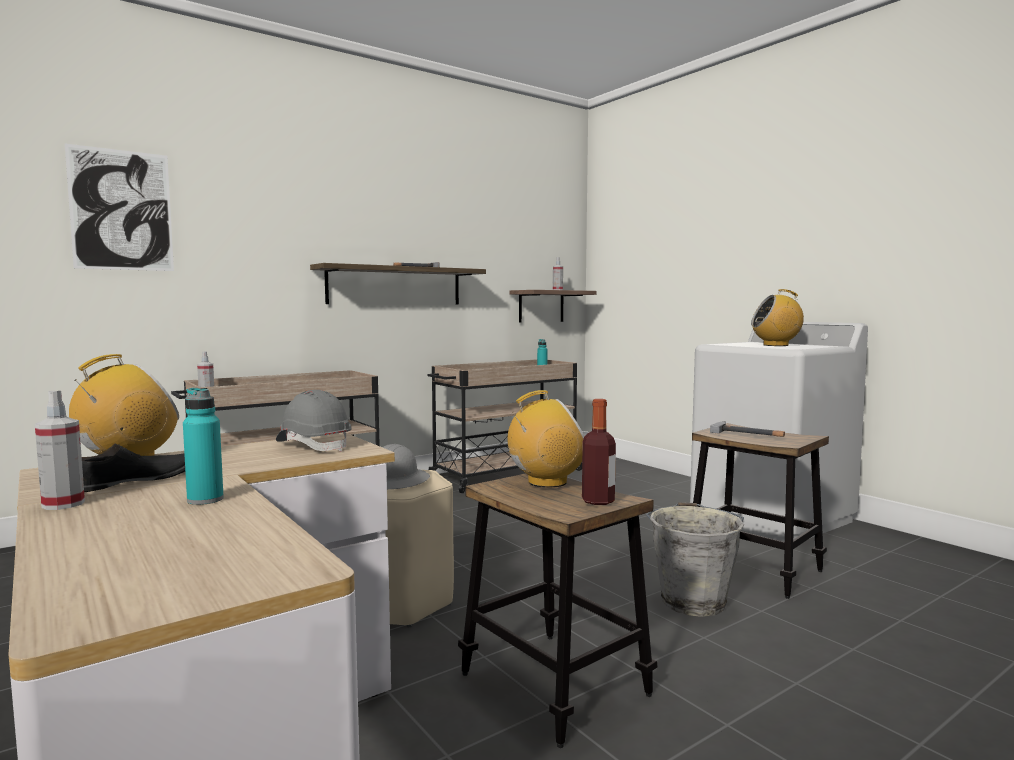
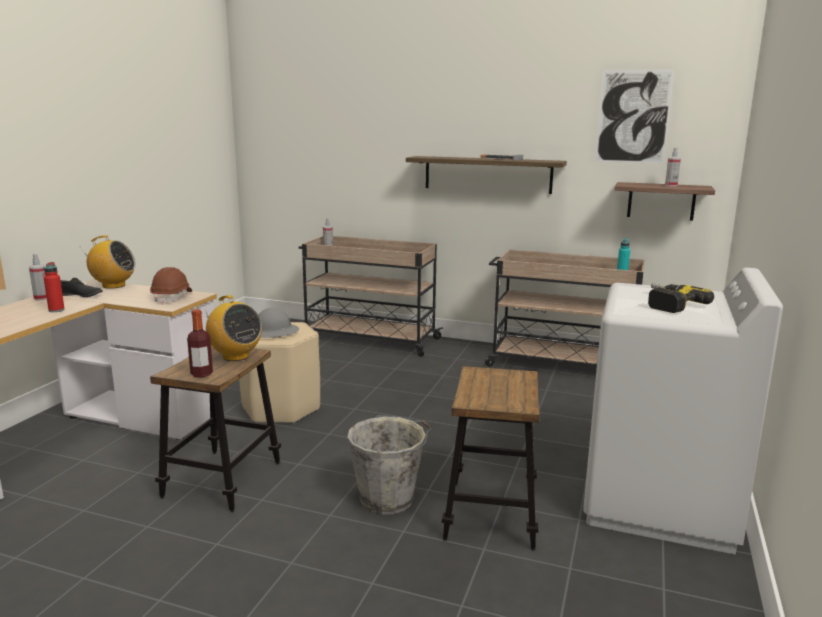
camera: 55 degrees right, 10 degrees up
(121, 210) = (300, 121): picture -> picture (633, 117)
(205, 500) = (56, 310): turquoise bottle -> red bottle
(314, 445) = (172, 297): grey hard hat -> brown hard hat
(748, 433) = (492, 384): hammer -> none
(776, 345) = (667, 303): radio -> power drill

